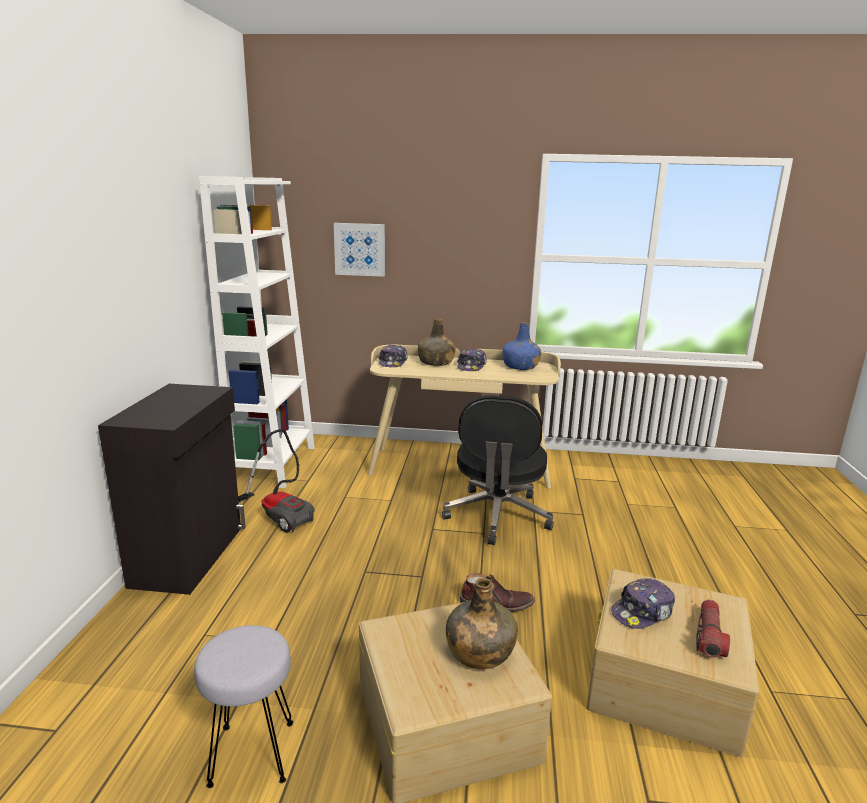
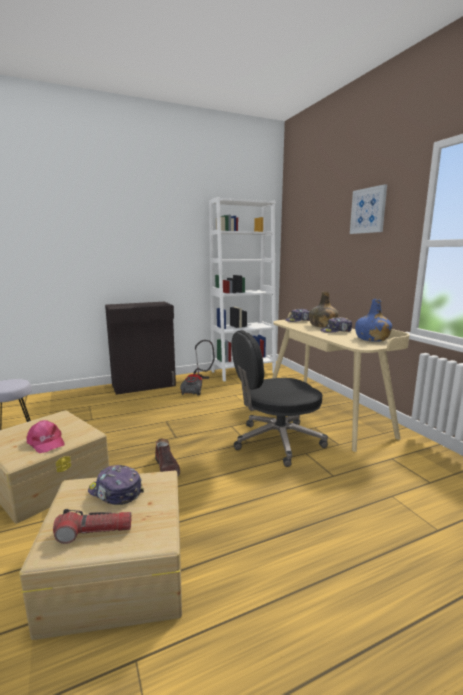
camera: 60 degrees right, 5 degrees down
(360, 249) = (318, 245): picture -> picture (368, 210)
(479, 651) = (45, 442): green bottle -> pink cap

